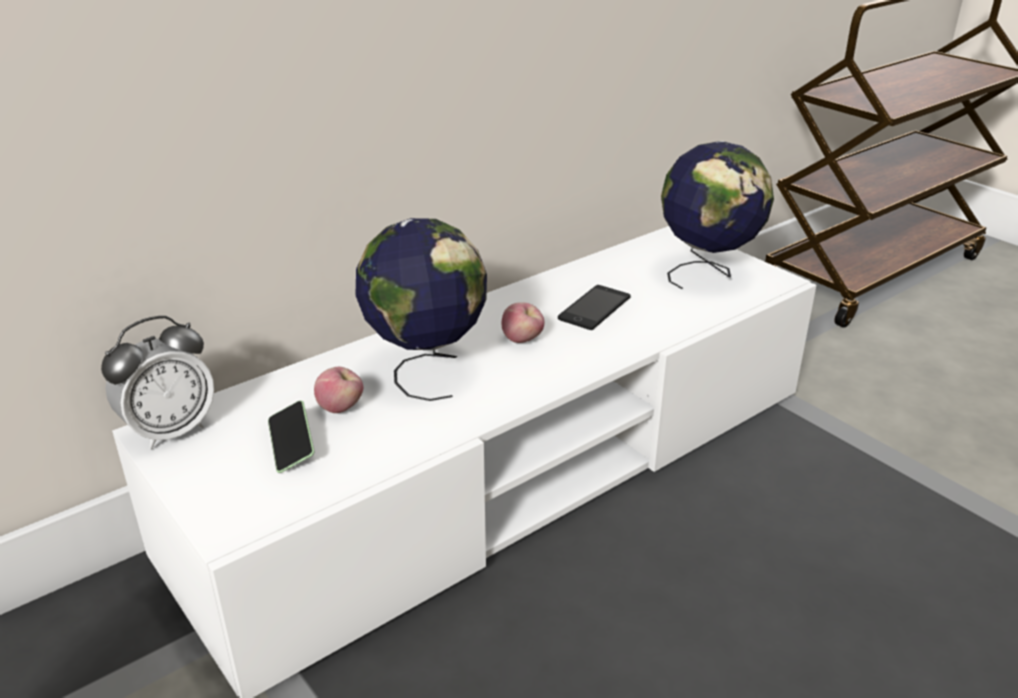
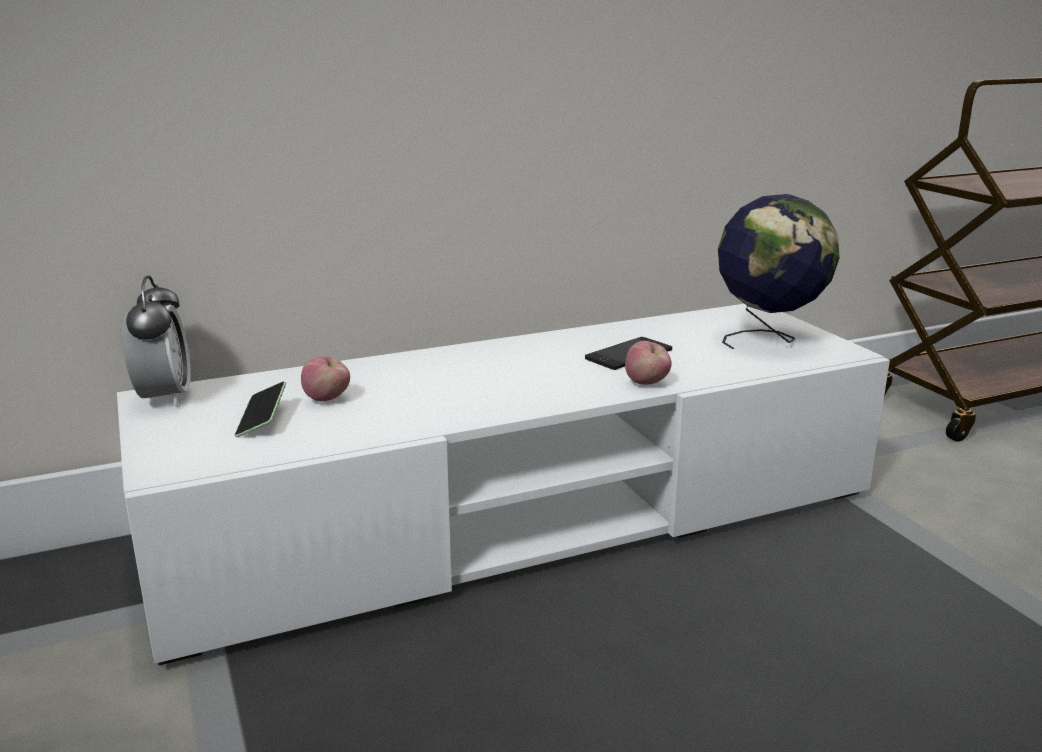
camera: 15 degrees right, 10 degrees down
(170, 431) = (164, 398): alarm clock -> alarm clock turned 75 degrees counterclockwise
(426, 370) = (428, 382): globe -> none
(522, 340) = (538, 370): apple -> apple (647, 383)

